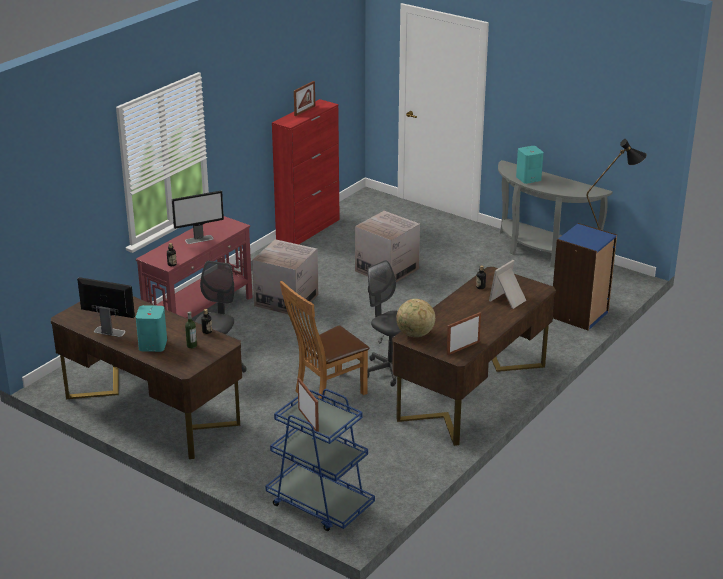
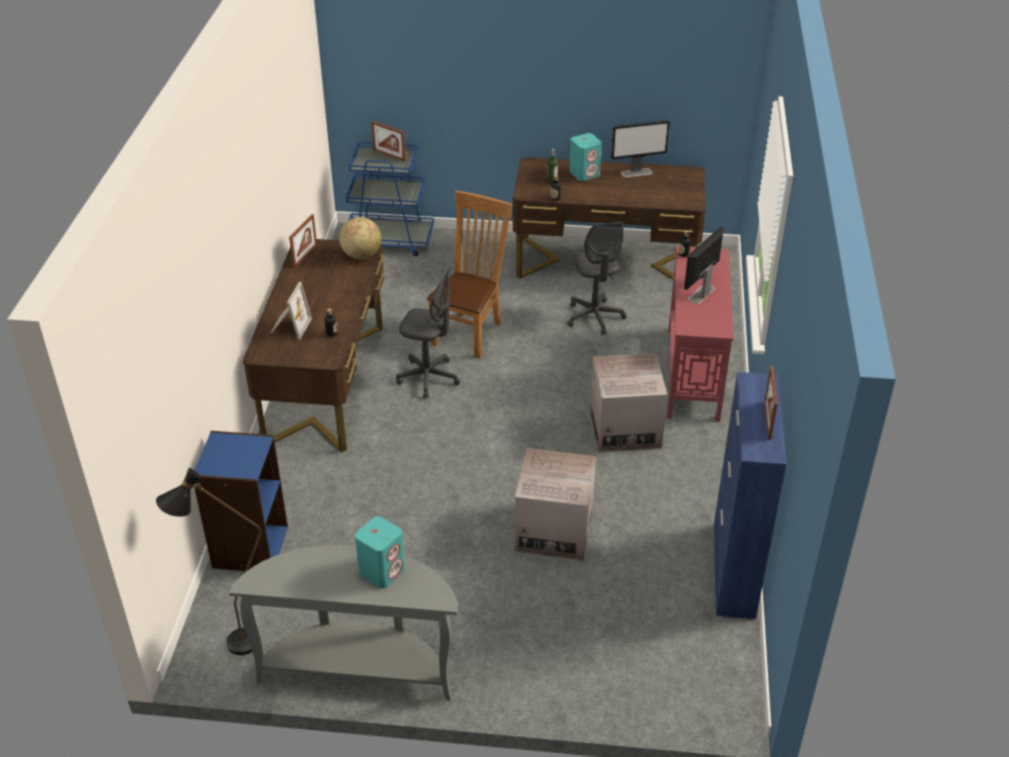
camera: 150 degrees right, 10 degrees up
(308, 230) = (733, 570): red cabinet -> blue cabinet

